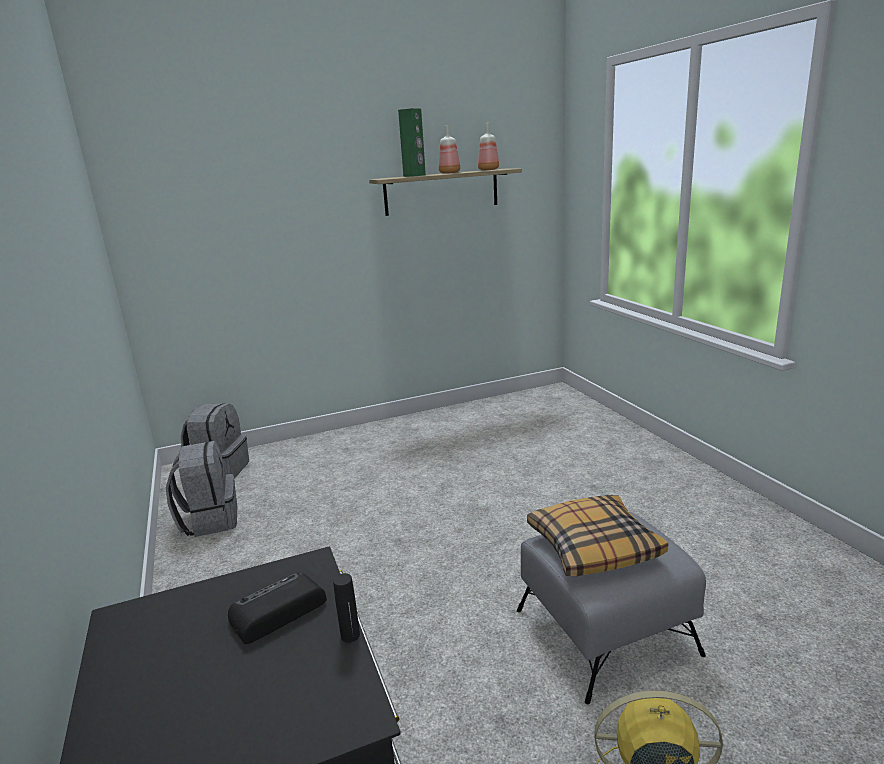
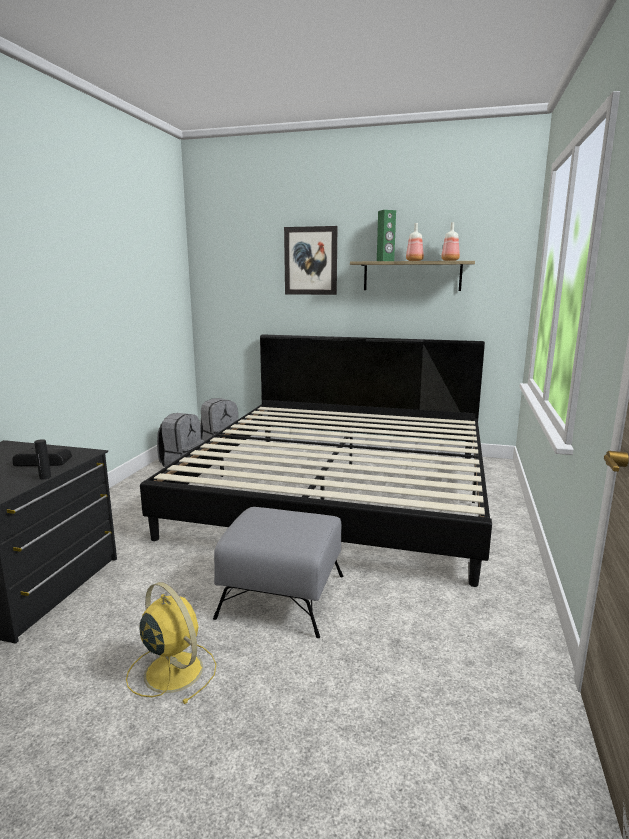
camera: 35 degrees right, 5 degrees down
(307, 182) = (310, 261): none -> picture
(466, 477) = (340, 490): none -> bed
(593, 546) = (273, 520): pillow -> none

